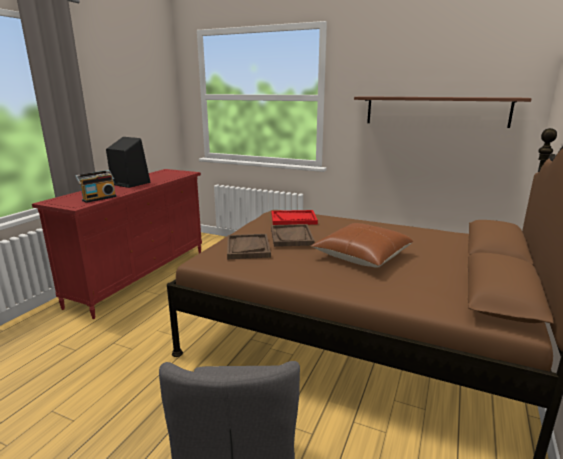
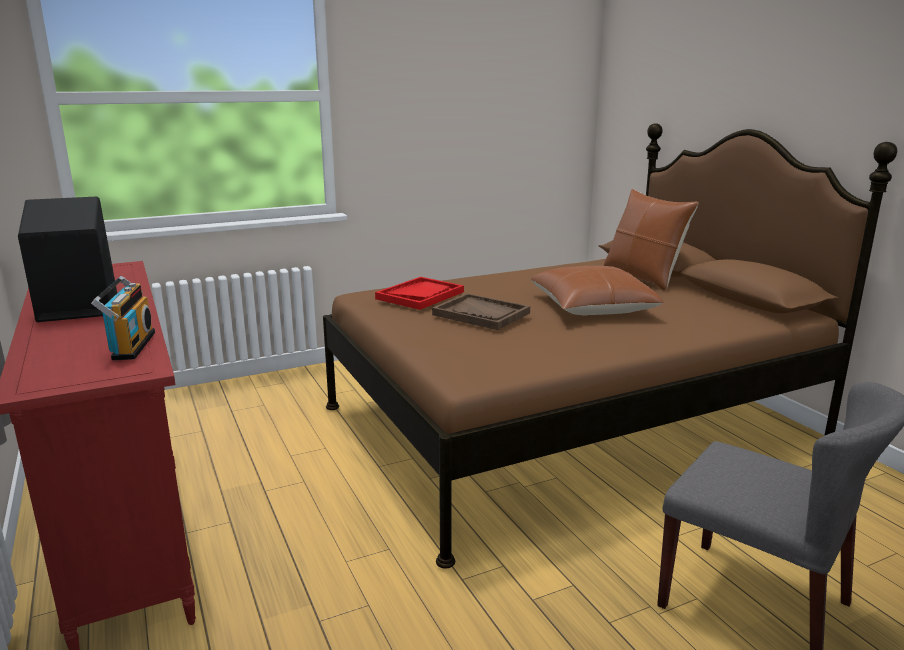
camera: 50 degrees left, 0 degrees up
(248, 248) = (472, 343): brown tray -> none
(435, 111) = (489, 110): brown shelf -> none
(460, 253) = (643, 277): none -> brown pillow

